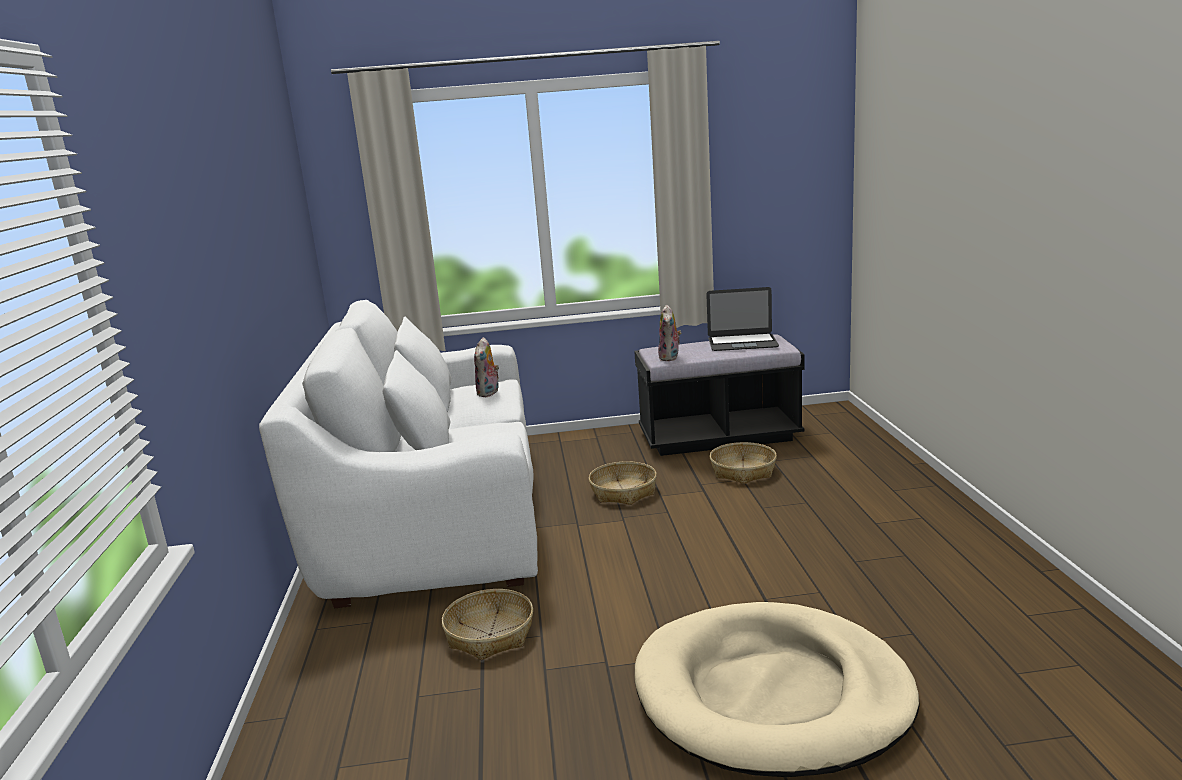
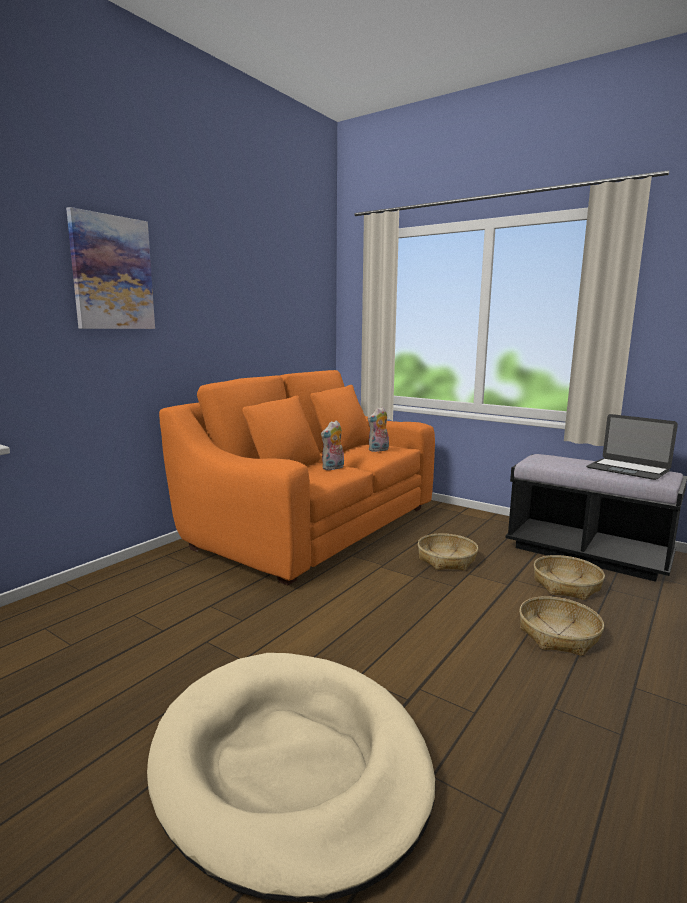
camera: 40 degrees right, 5 degrees down
(182, 234) = (112, 273): none -> picture
(435, 517) = (314, 526): white sofa -> orange sofa
(489, 634) = (221, 603): basket -> basket (558, 635)
(670, 358) = (541, 463): plush toy -> plush toy (333, 468)

